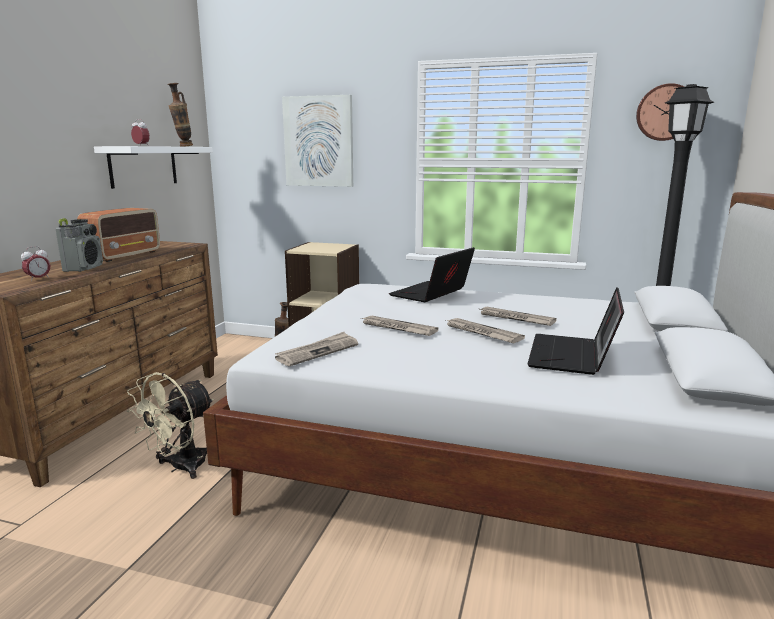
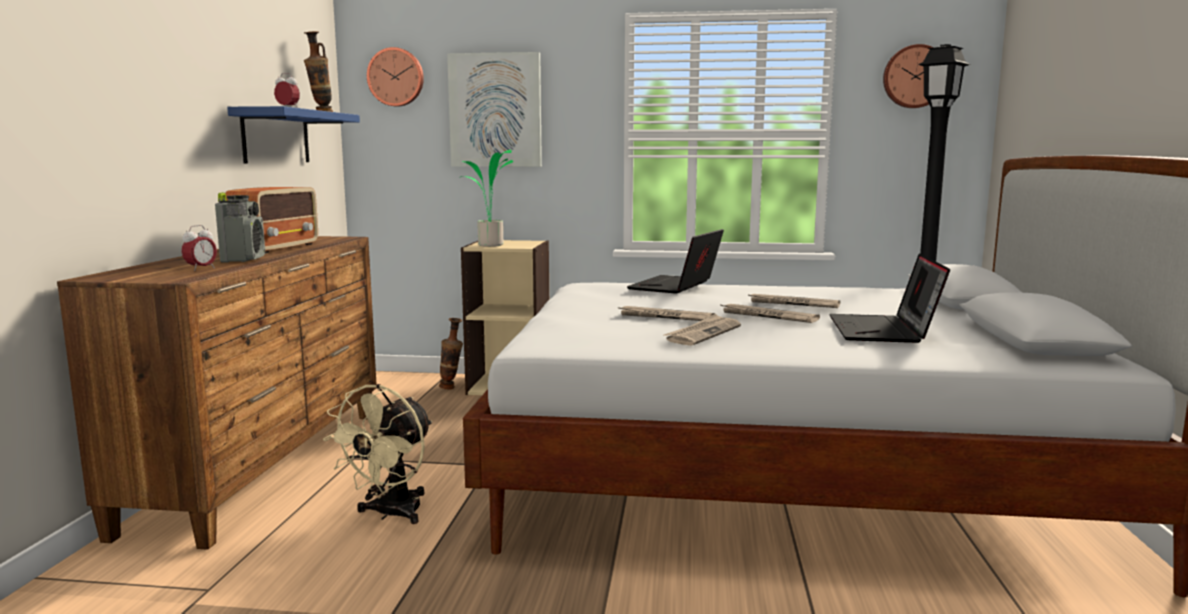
camera: 10 degrees left, 5 degrees down
(143, 166) = (276, 137): white shelf -> blue shelf
(247, 115) = (396, 77): none -> wall clock
(308, 249) = (490, 245): none -> potted plant
(317, 351) = (594, 339): newspaper -> newspaper (703, 333)

